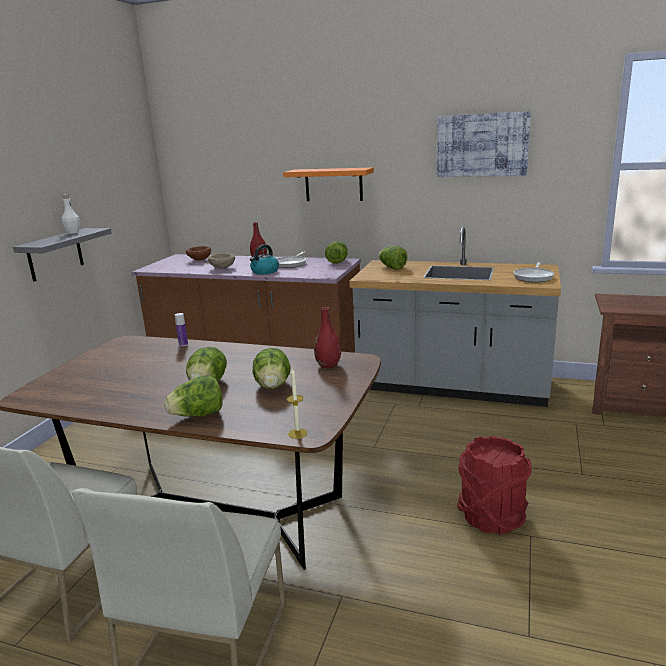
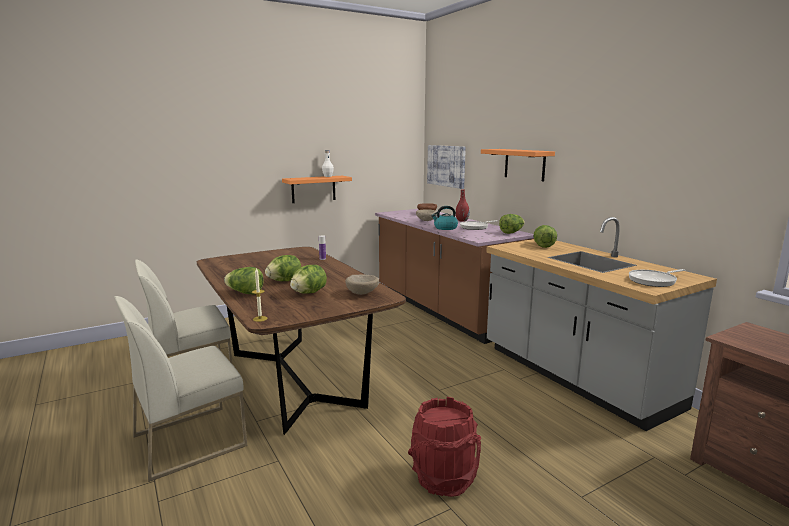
camera: 40 degrees right, 5 degrees down
(55, 254) = (313, 189): grey shelf -> orange shelf
(328, 365) = (363, 293): red vase -> beige bowl
(482, 145) = (650, 135): picture -> picture (446, 166)

